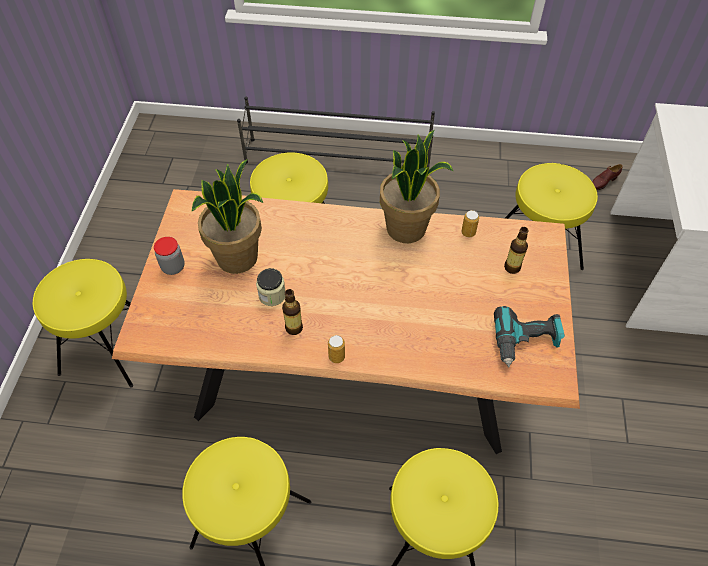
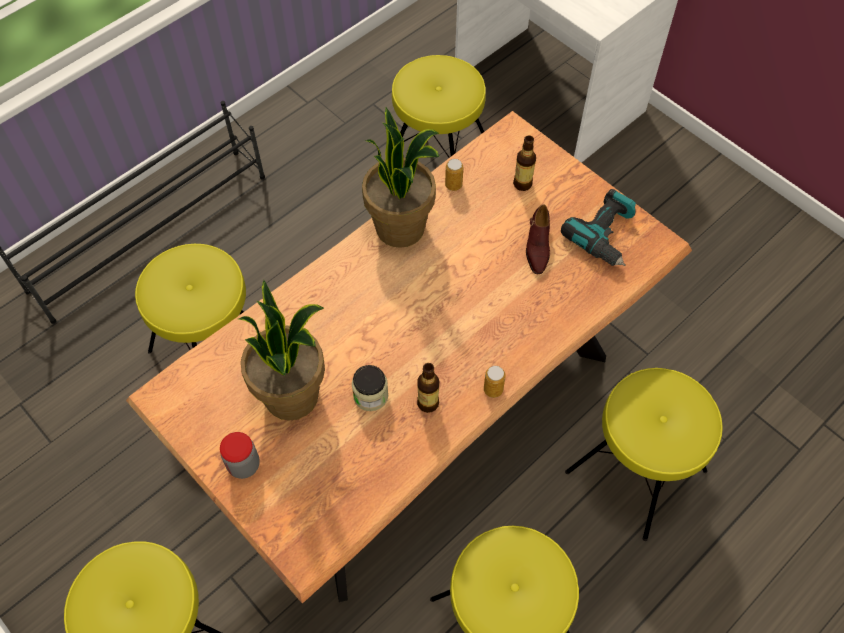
camera: 50 degrees left, 5 degrees up
(603, 182) = (417, 53): brown shoe -> brown shoe (537, 247)

